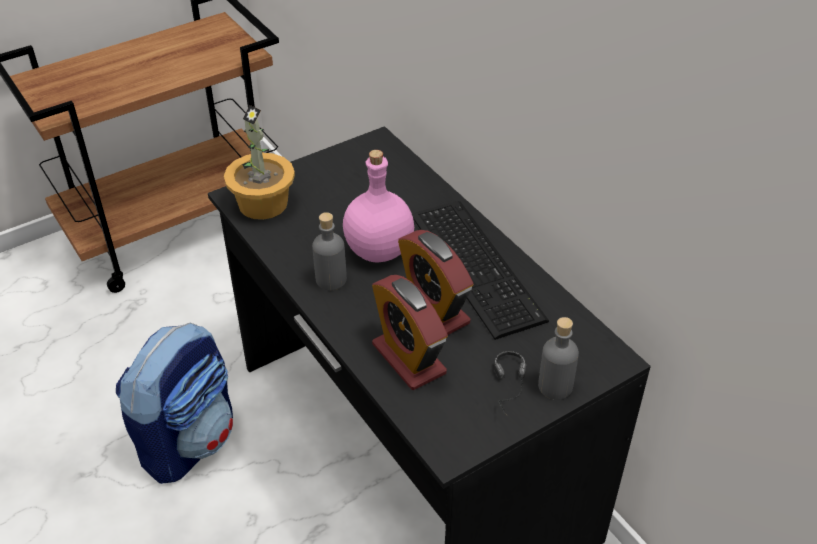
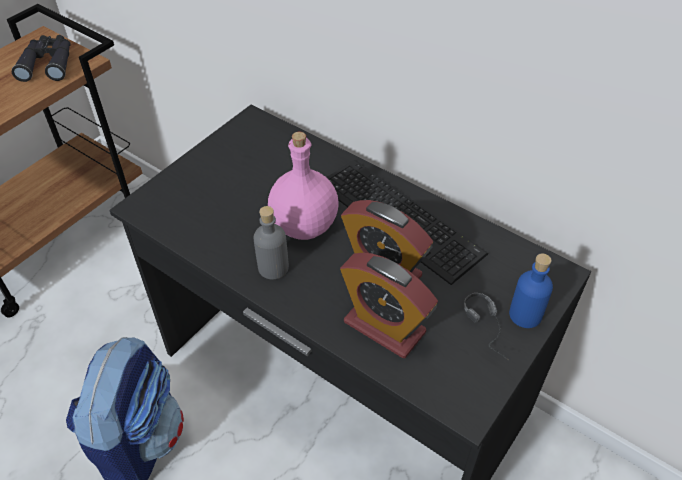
camera: 20 degrees left, 5 degrees up
(214, 49) = (48, 64): none -> black binoculars
(263, 203) = (171, 206): potted plant -> none
(555, 386) = (525, 315): grey bottle -> blue bottle

